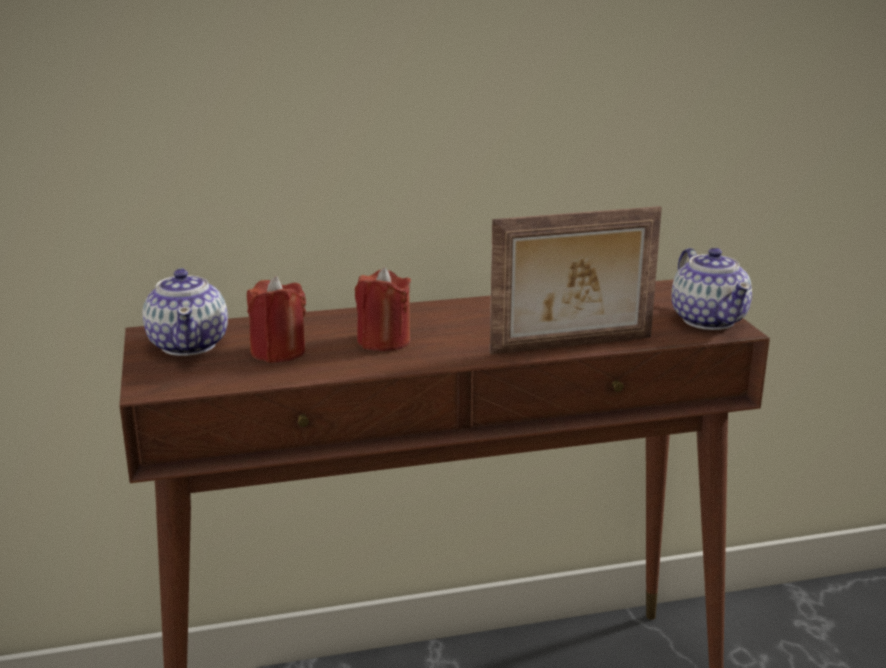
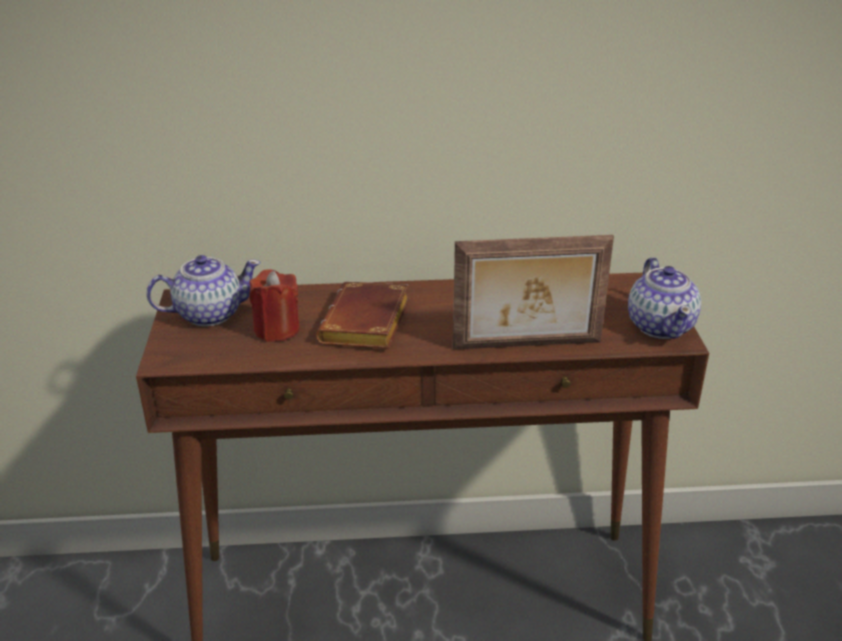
camera: 10 degrees right, 10 degrees up
(189, 344) = (208, 314): teapot -> teapot turned 105 degrees counterclockwise
(384, 341) = (367, 325): red candle -> brown book

